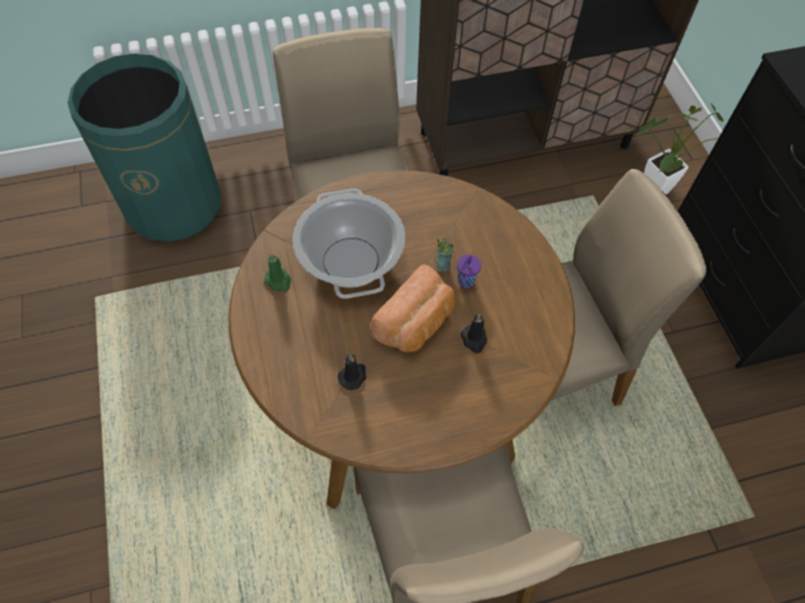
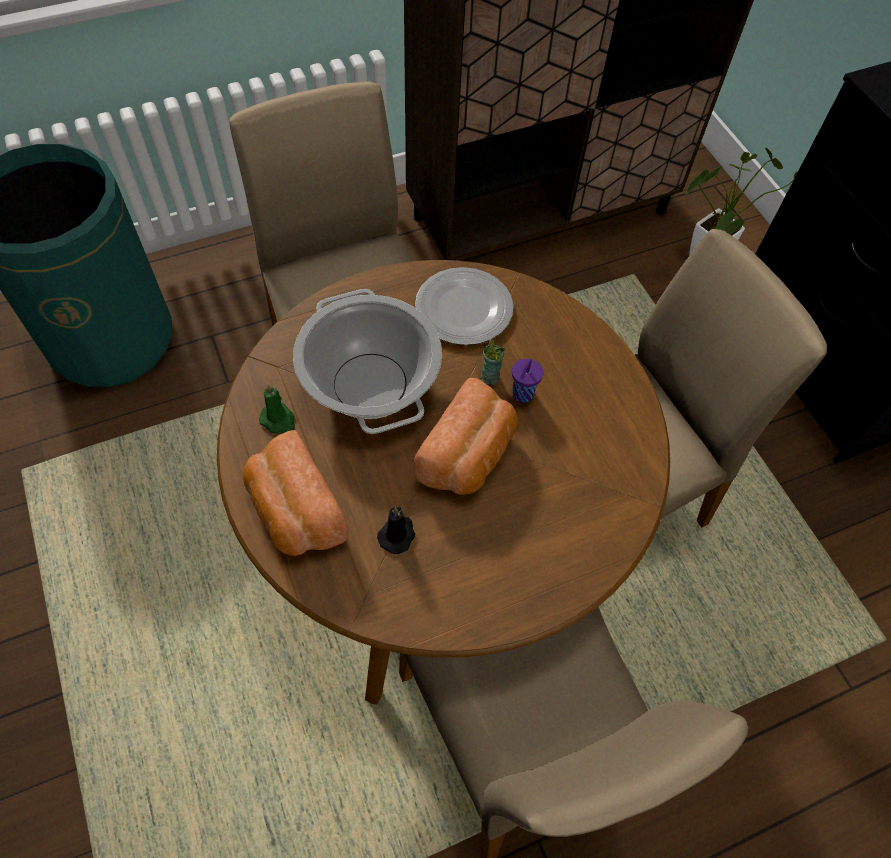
camera: 10 degrees left, 0 degrees up
(280, 349) = (294, 511): none -> bread
(431, 211) = (462, 309): none -> plate
(474, 339) = (546, 467): black candle -> none

